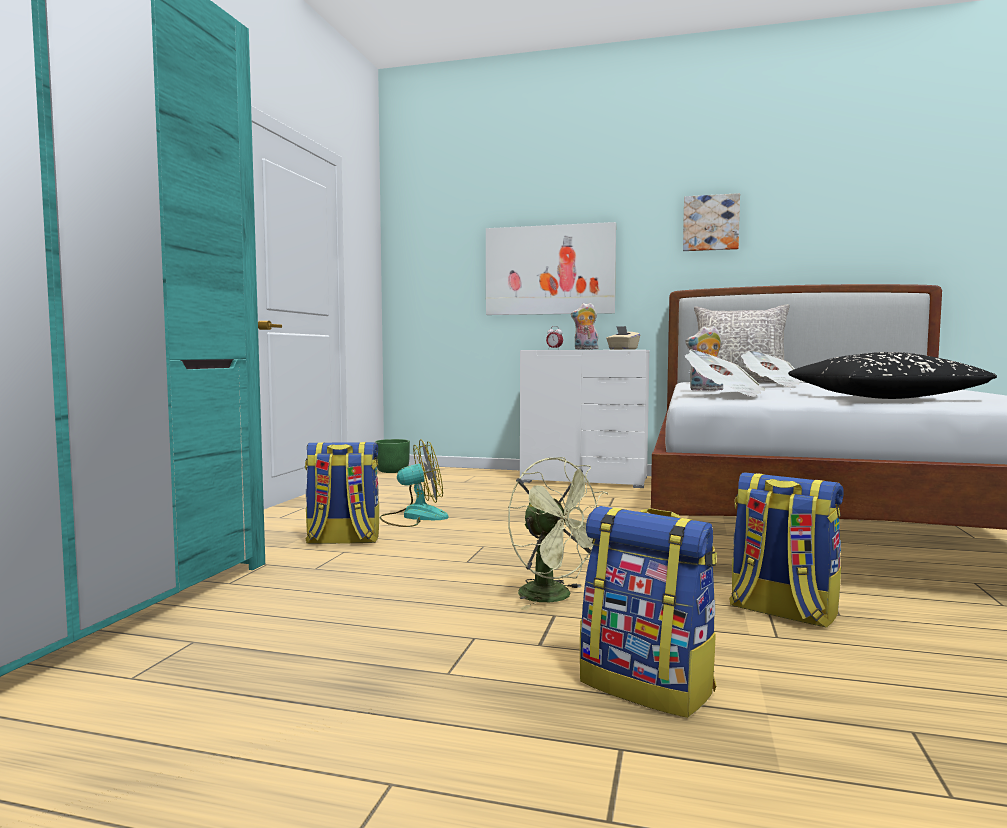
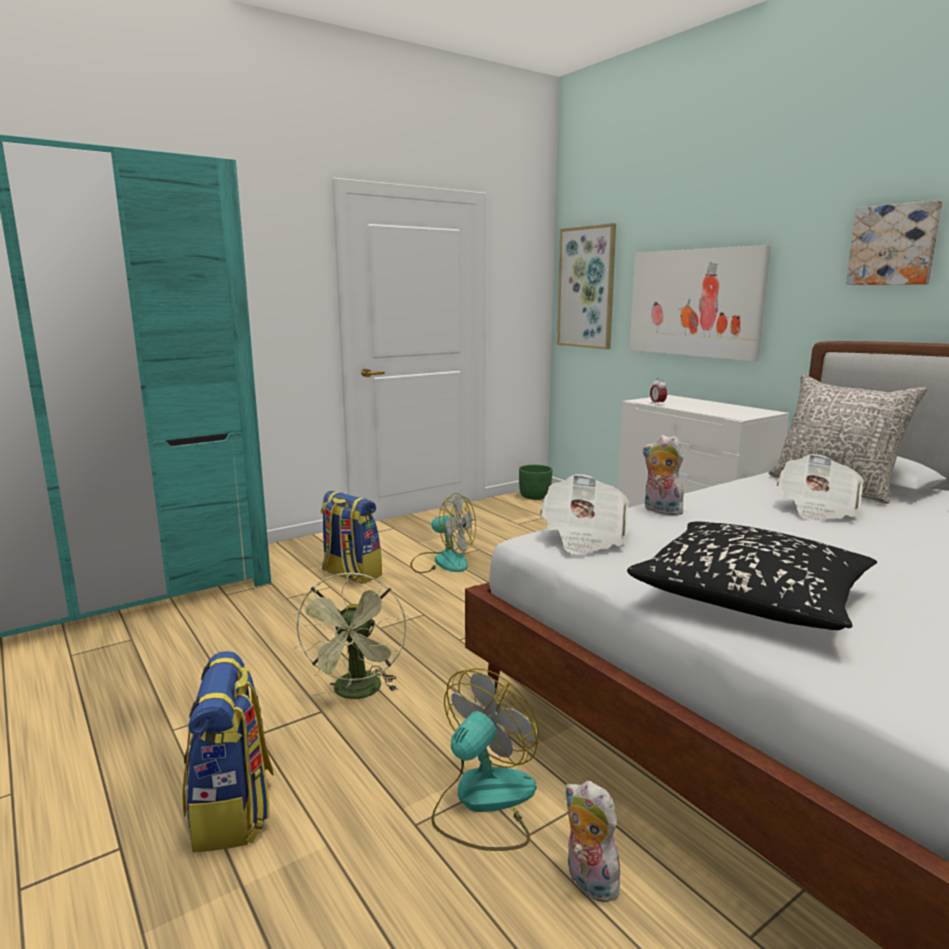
camera: 40 degrees right, 10 degrees up
(427, 261) = (586, 287): none -> picture
(585, 349) = (692, 407): plush toy -> plush toy (588, 881)
(622, 349) = (732, 413): beige tissue box -> none
(781, 612) = (483, 802): backpack -> fan

